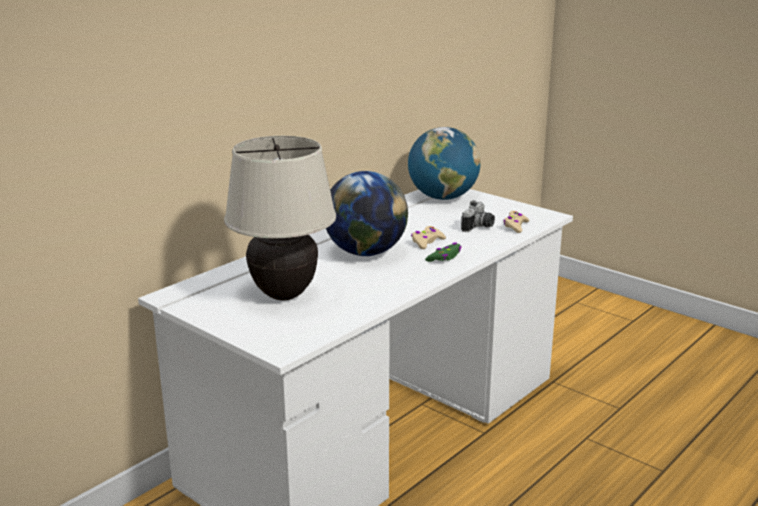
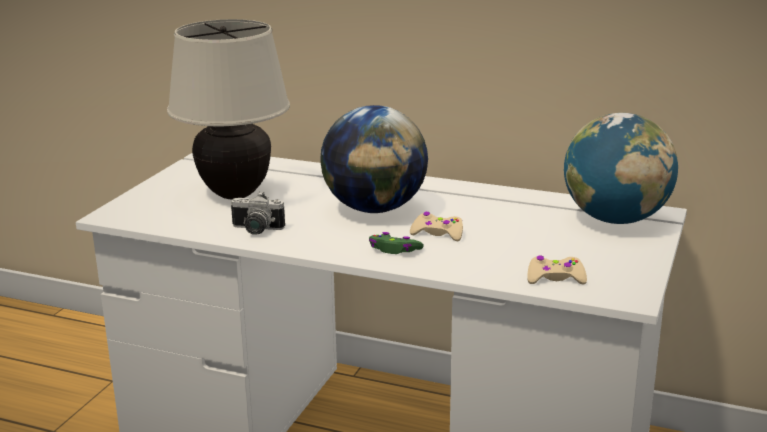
camera: 70 degrees right, 0 degrees up
(479, 227) = (524, 256): camera -> camera (255, 230)

